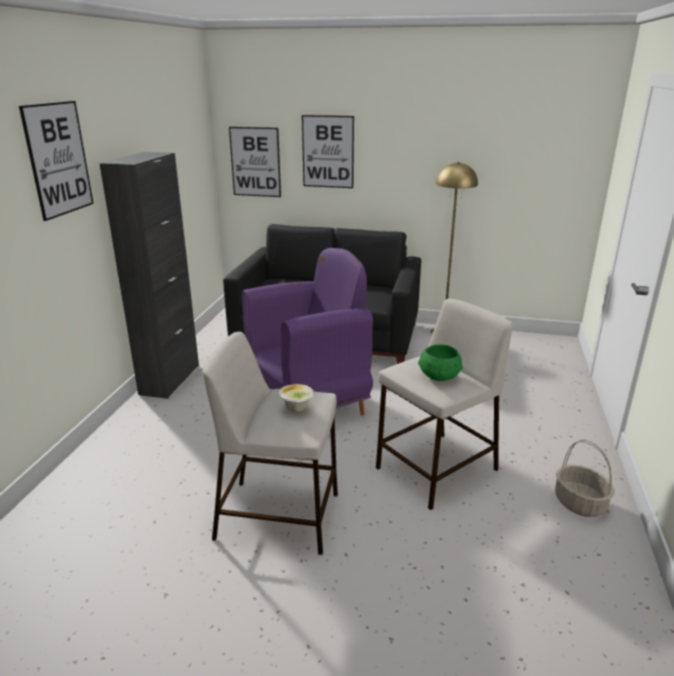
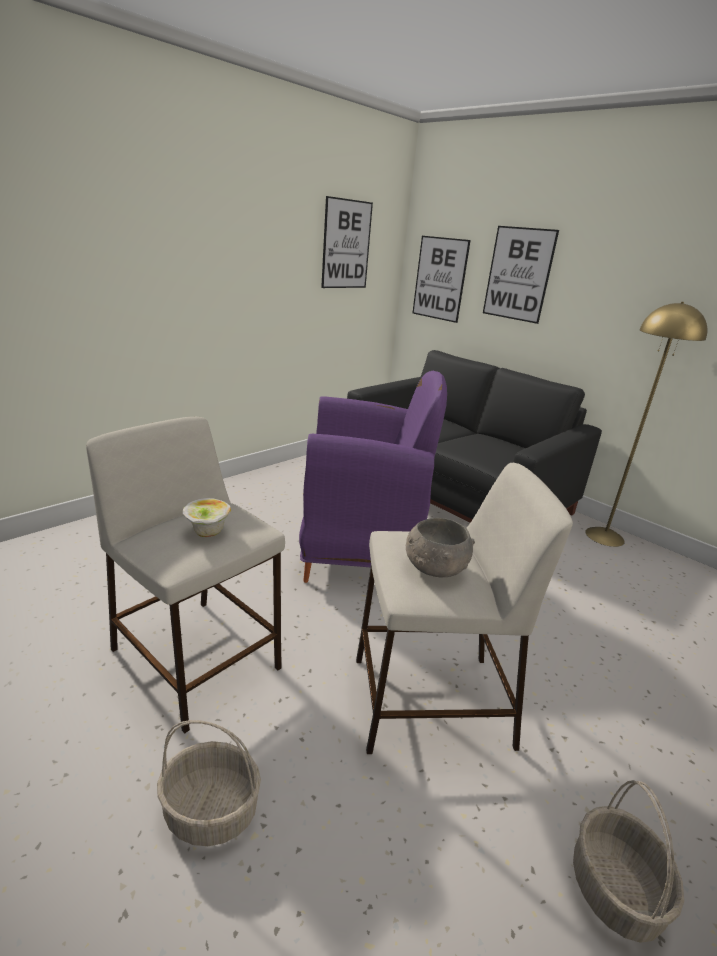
camera: 30 degrees right, 0 degrees up
(58, 159) = (156, 208): picture -> picture (346, 245)
(170, 379) = (261, 478): black cabinet -> none
(381, 578) = (210, 812): none -> basket
(439, 376) = (434, 568): green bowl -> grey bowl

